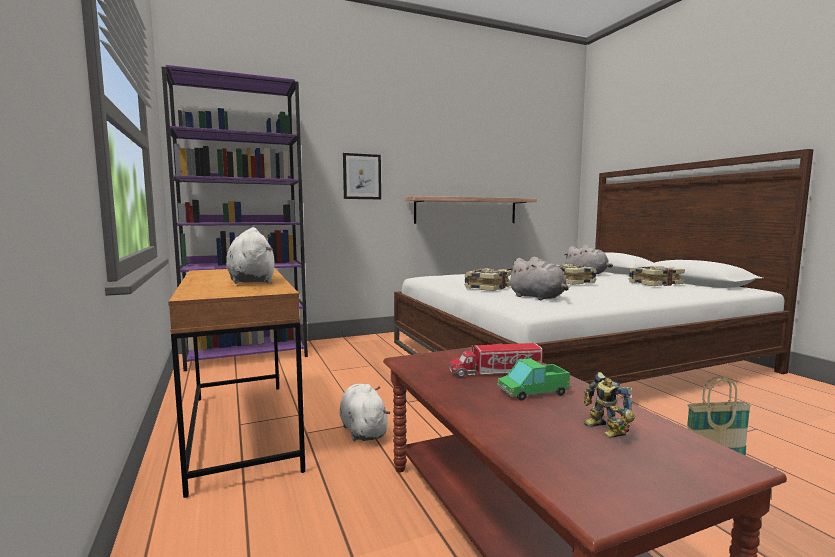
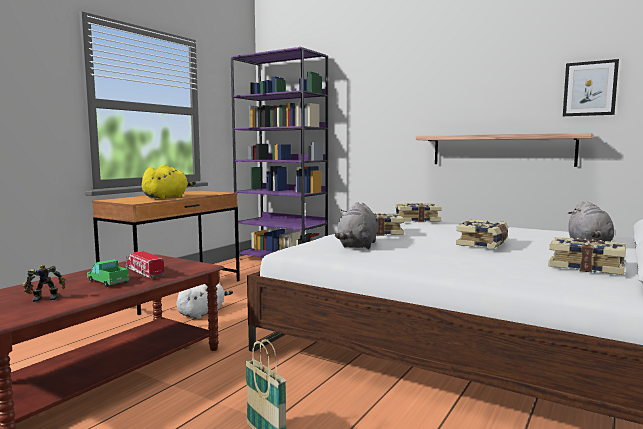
camera: 55 degrees right, 0 degrees up
(251, 281) = (167, 197): white plush toy -> yellow plush toy
(362, 176) = (384, 118): picture -> picture (590, 88)
(455, 275) = (416, 220): none -> book
(603, 431) = (46, 298): toy robot -> toy robot turned 45 degrees clockwise

